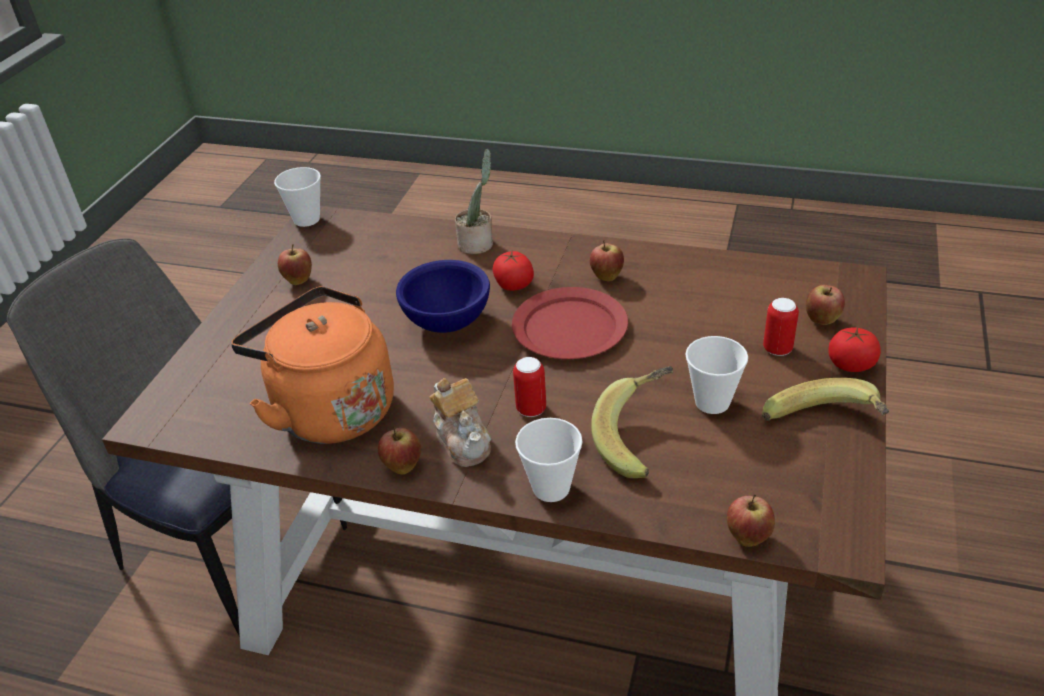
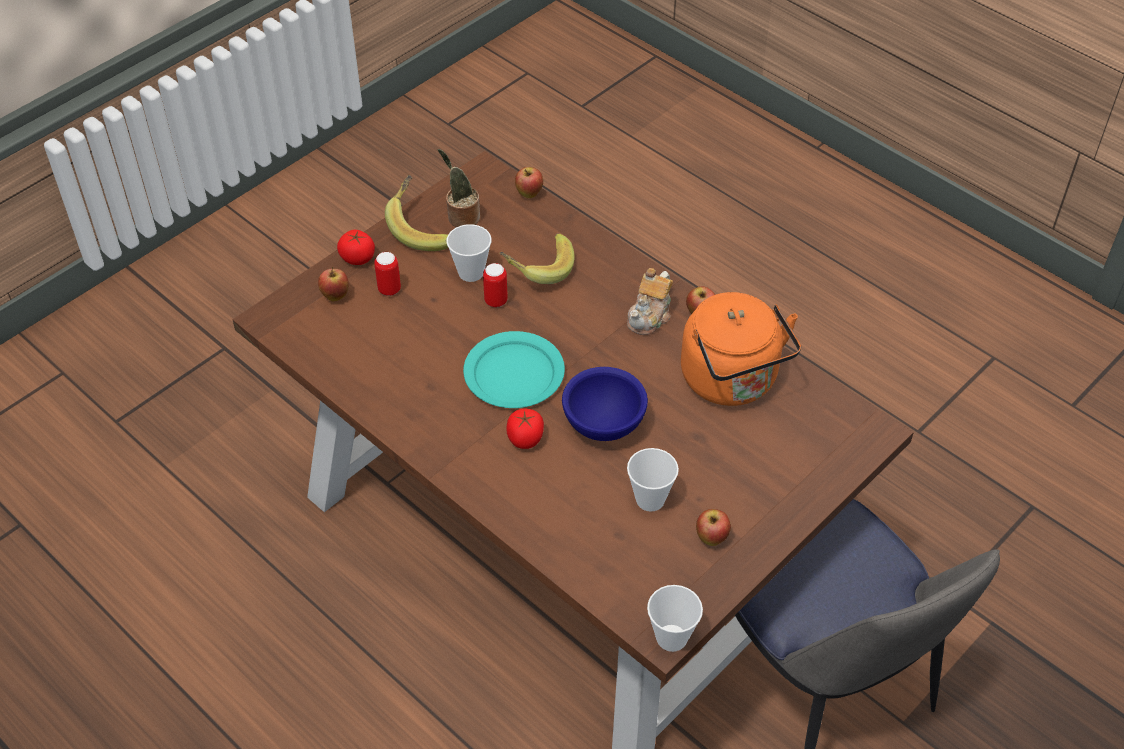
camera: 155 degrees left, 10 degrees up
(463, 440) = (650, 316): teapot -> teapot turned 150 degrees counterclockwise
(478, 244) = (521, 507): potted plant -> potted plant (461, 217)
(531, 409) = (591, 319): can -> can (496, 301)
(551, 488) = (615, 263): cup -> cup (650, 499)
(570, 328) = (513, 373): red plate -> turquoise plate
(606, 277) = (445, 410): apple -> none

